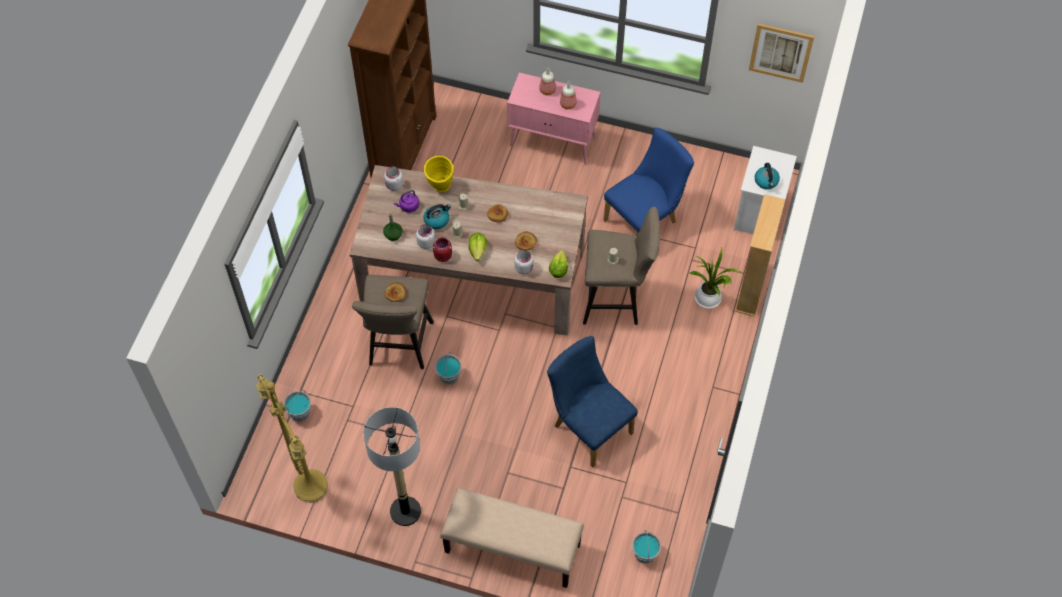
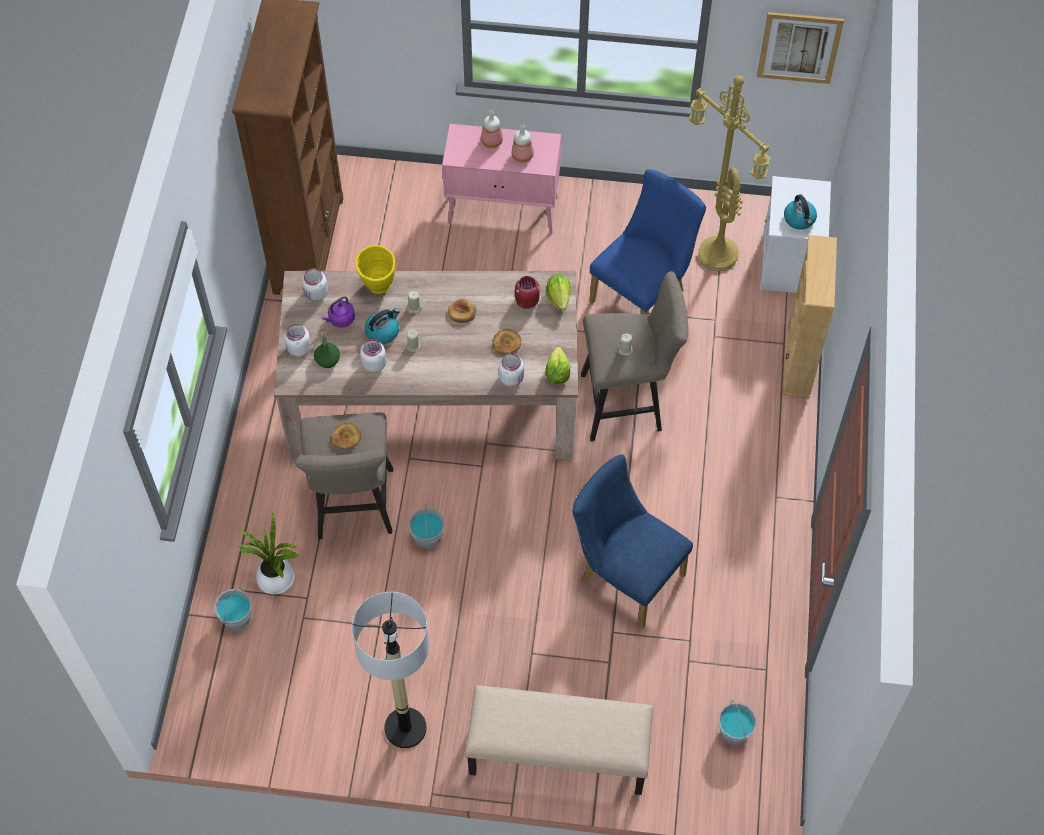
camera: 10 degrees left, 0 degrees up
(308, 486) = (267, 716): yellow floor lamp -> yellow floor lamp (714, 255)
(373, 224) = (298, 349): none -> white jar
(442, 255) = (399, 378): red jar -> red jar (526, 301)
(478, 250) = (445, 364): lettuce -> lettuce (559, 298)
(709, 300) = (747, 384): potted plant -> potted plant (278, 580)

